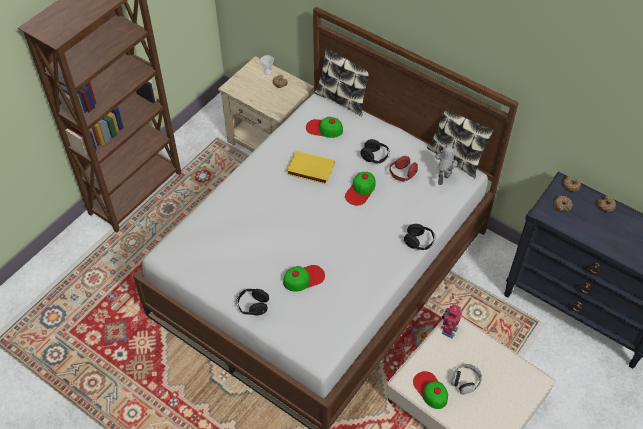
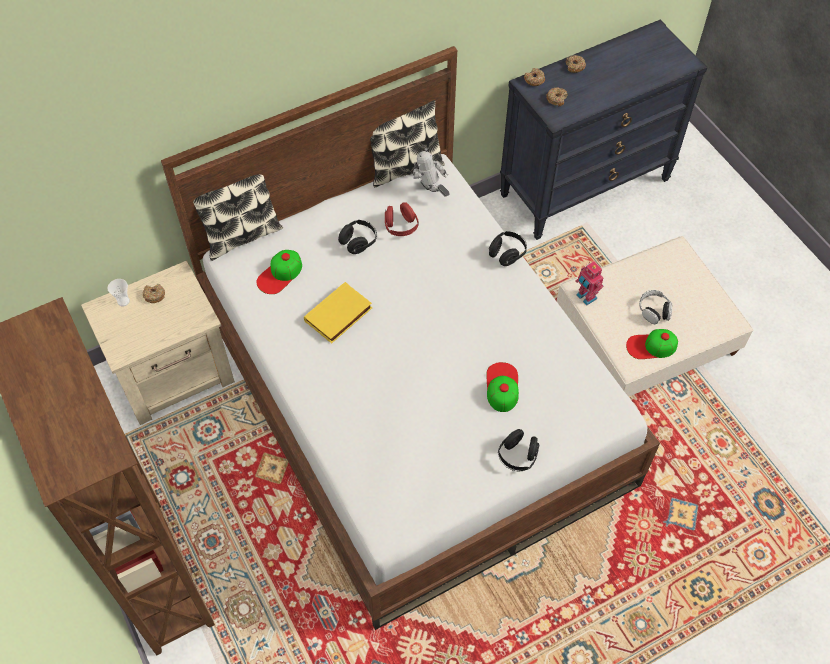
camera: 65 degrees left, 5 degrees up
(360, 190) = (401, 277): cap -> none

